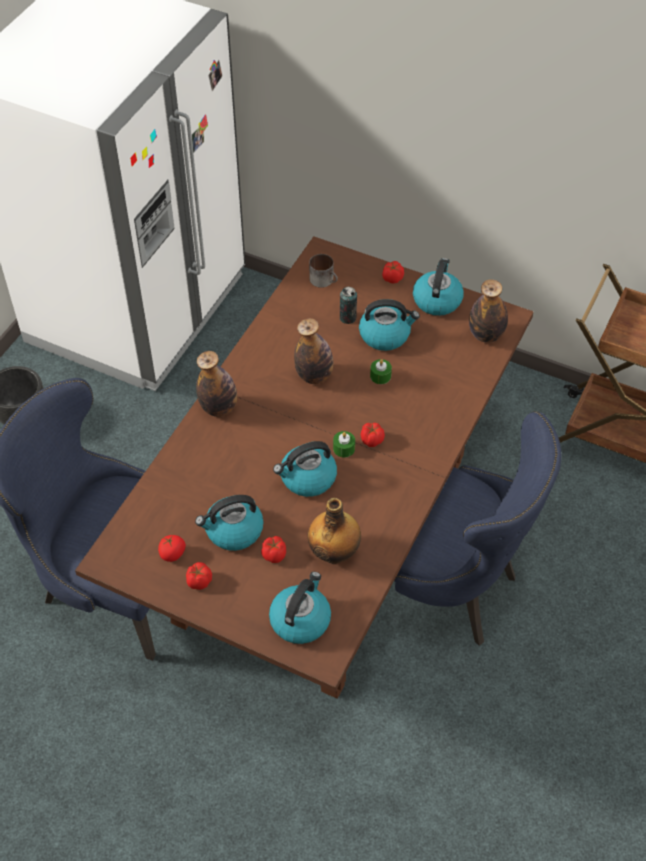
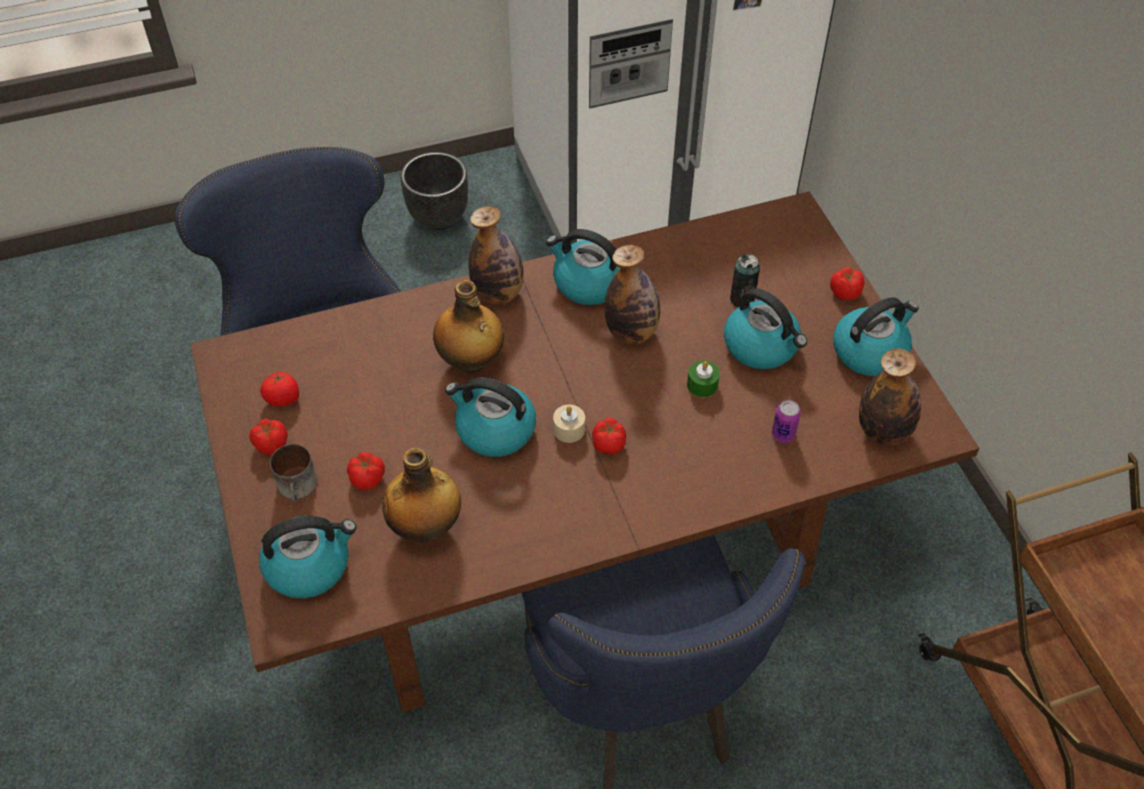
camera: 45 degrees right, 0 degrees up
(233, 531) = (361, 423): kettle -> kettle (587, 283)
(250, 454) = (470, 362): none -> bottle
(324, 280) = (765, 243): mug -> mug (299, 487)
(344, 448) = (569, 429): green candle -> beige candle
(445, 371) = (783, 435): none -> can

